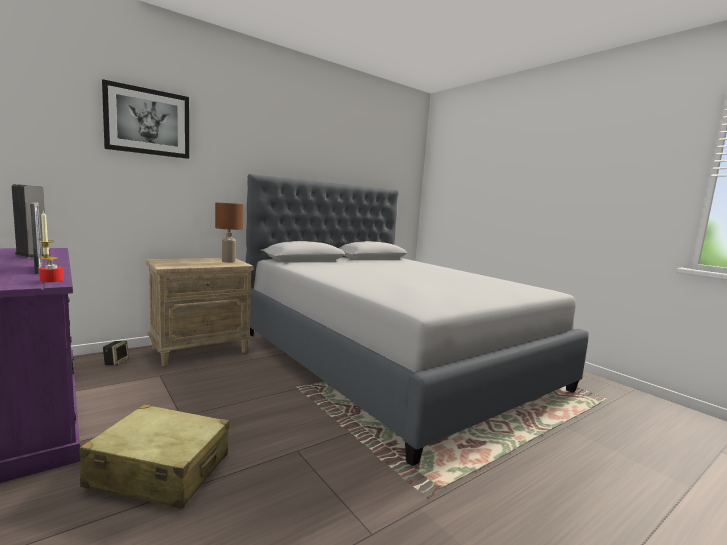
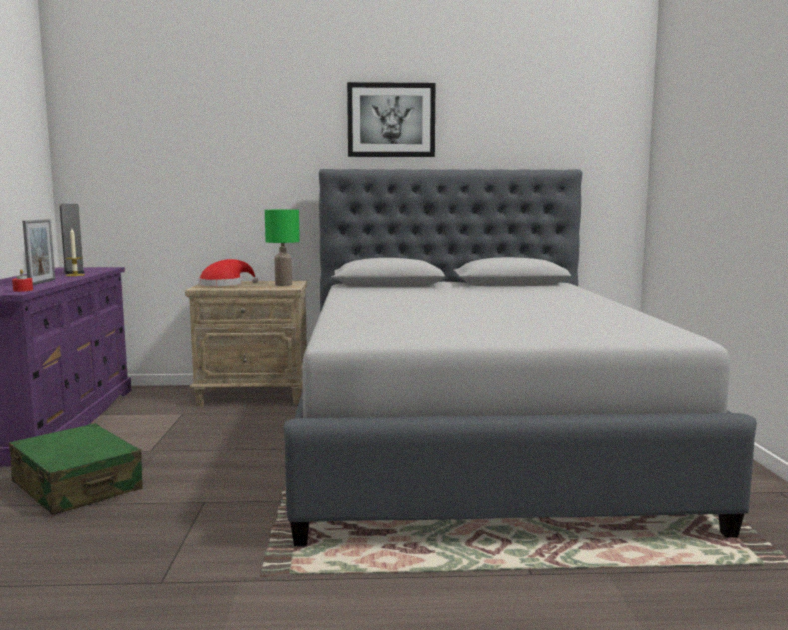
camera: 35 degrees right, 0 degrees up
(116, 362) = (163, 396): speaker -> none
(148, 122) = (204, 121): picture -> picture (391, 120)
(160, 471) = (77, 486): beige suitcase -> green suitcase
(179, 263) = (224, 285): none -> red hat
(228, 261) = (283, 284): brown table lamp -> green table lamp

